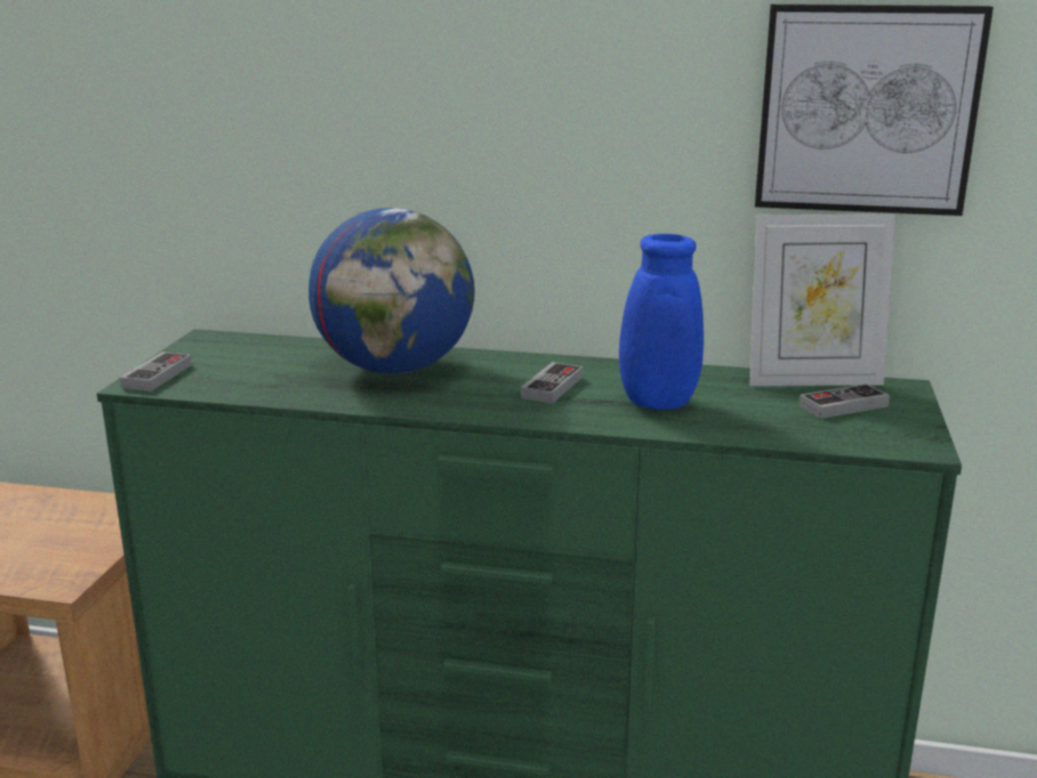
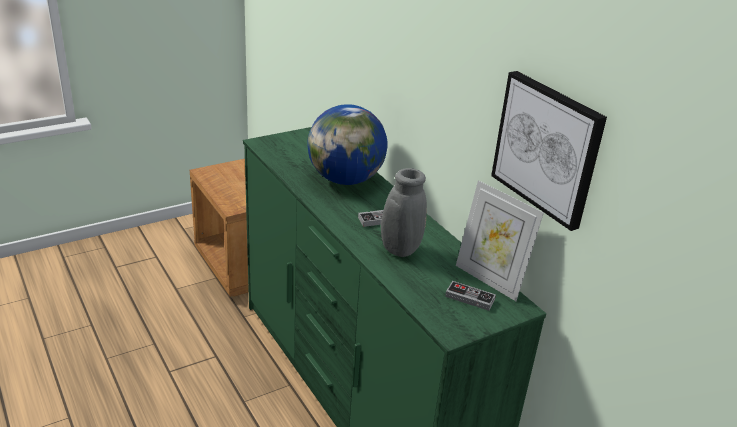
camera: 45 degrees right, 10 degrees up
(157, 376) = (270, 141): game controller -> none
(653, 405) = (397, 249): blue vase -> grey vase

